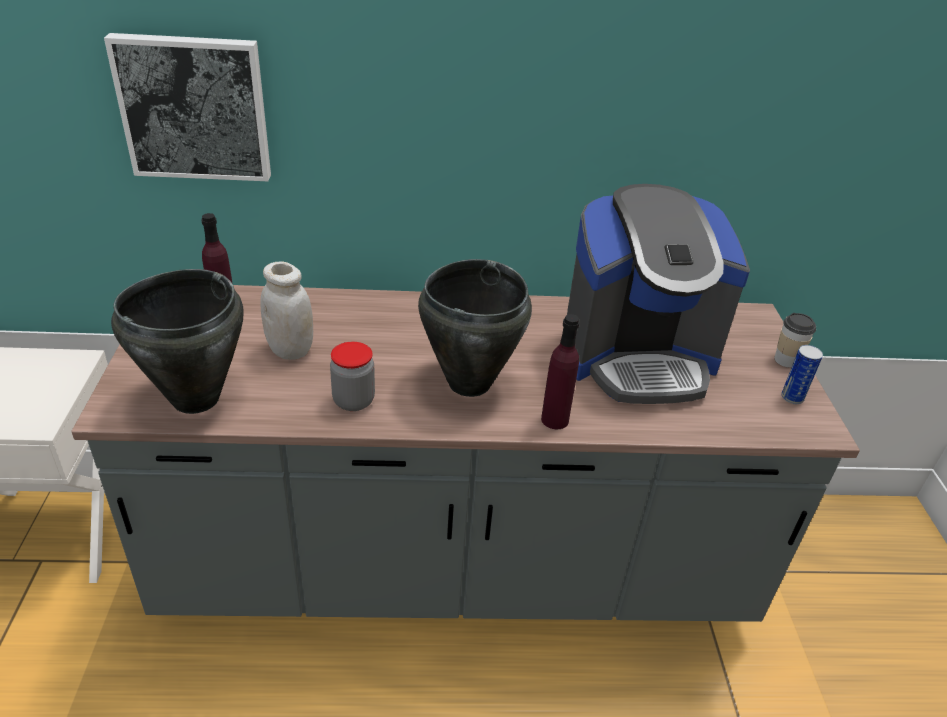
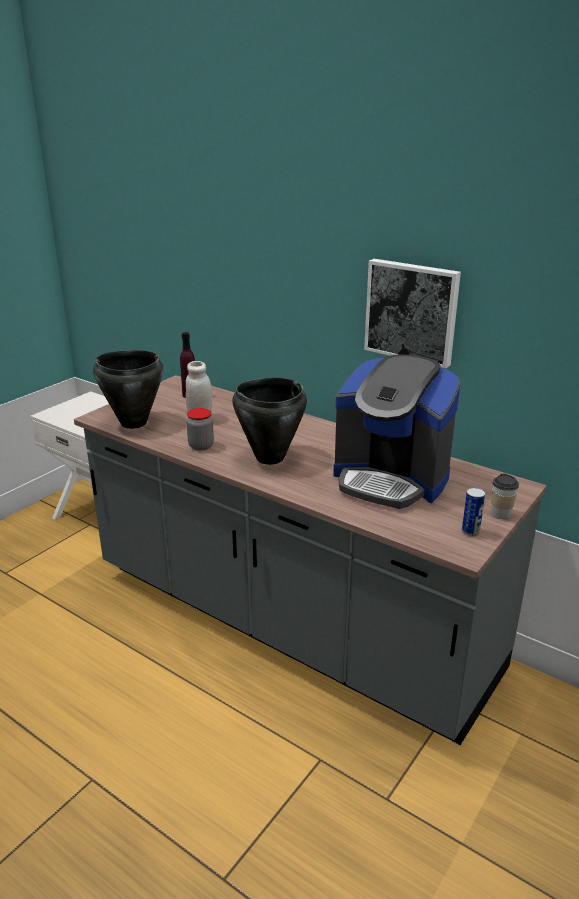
camera: 40 degrees right, 10 degrees down
(195, 108) = (203, 276): picture -> picture (412, 311)
(554, 420) = (293, 487): purple bottle -> none

